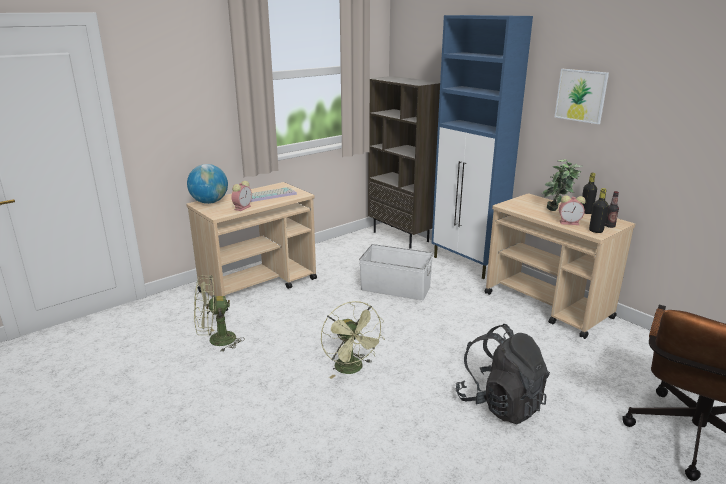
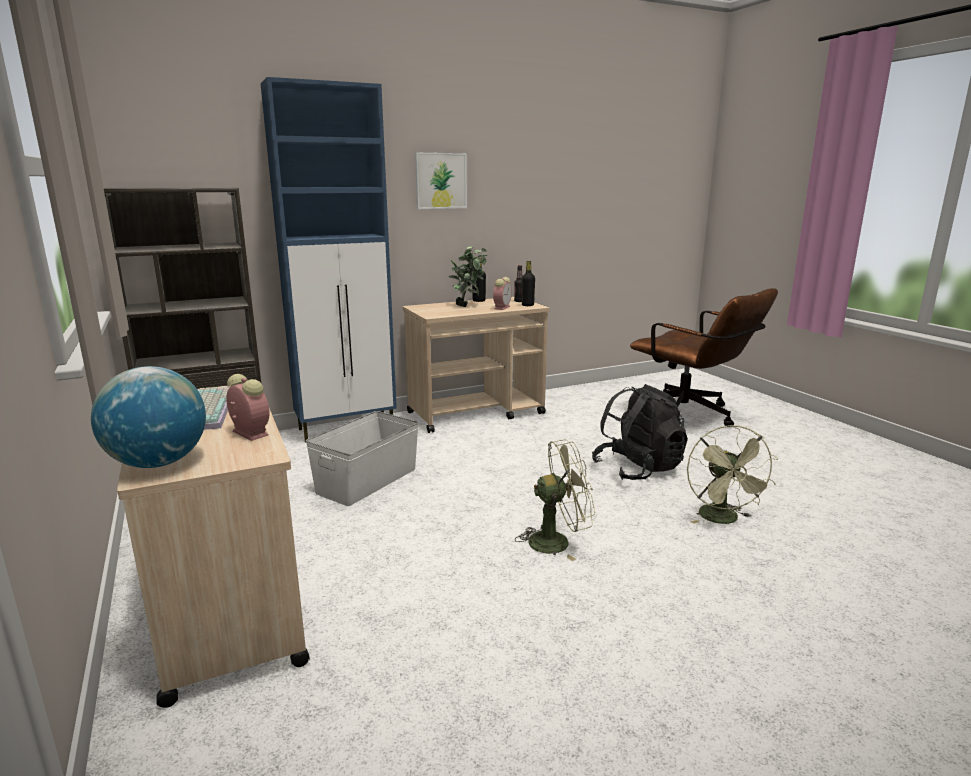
camera: 75 degrees left, 5 degrees down
(216, 341) = (415, 679): green fan -> green fan (723, 520)

